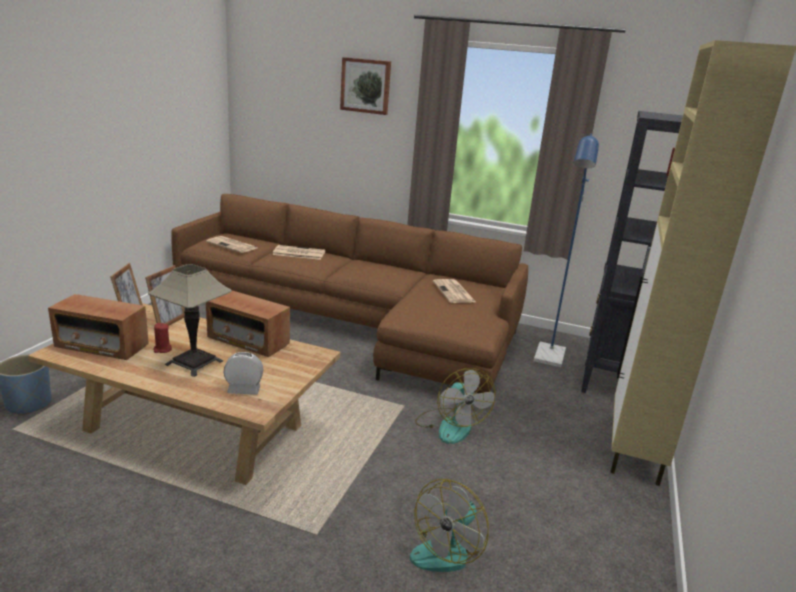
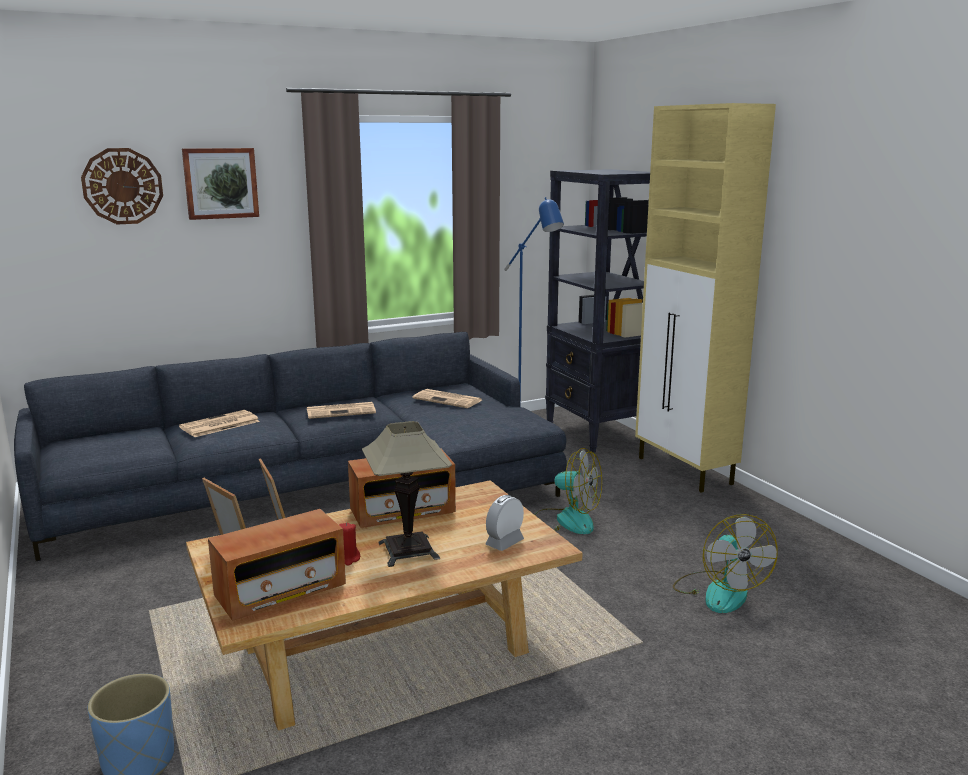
camera: 45 degrees left, 5 degrees down
(233, 245) = (117, 447): newspaper -> newspaper (342, 411)
(306, 80) = (122, 186): none -> wall clock
(356, 323) = (321, 487): brown sofa -> grey sofa

